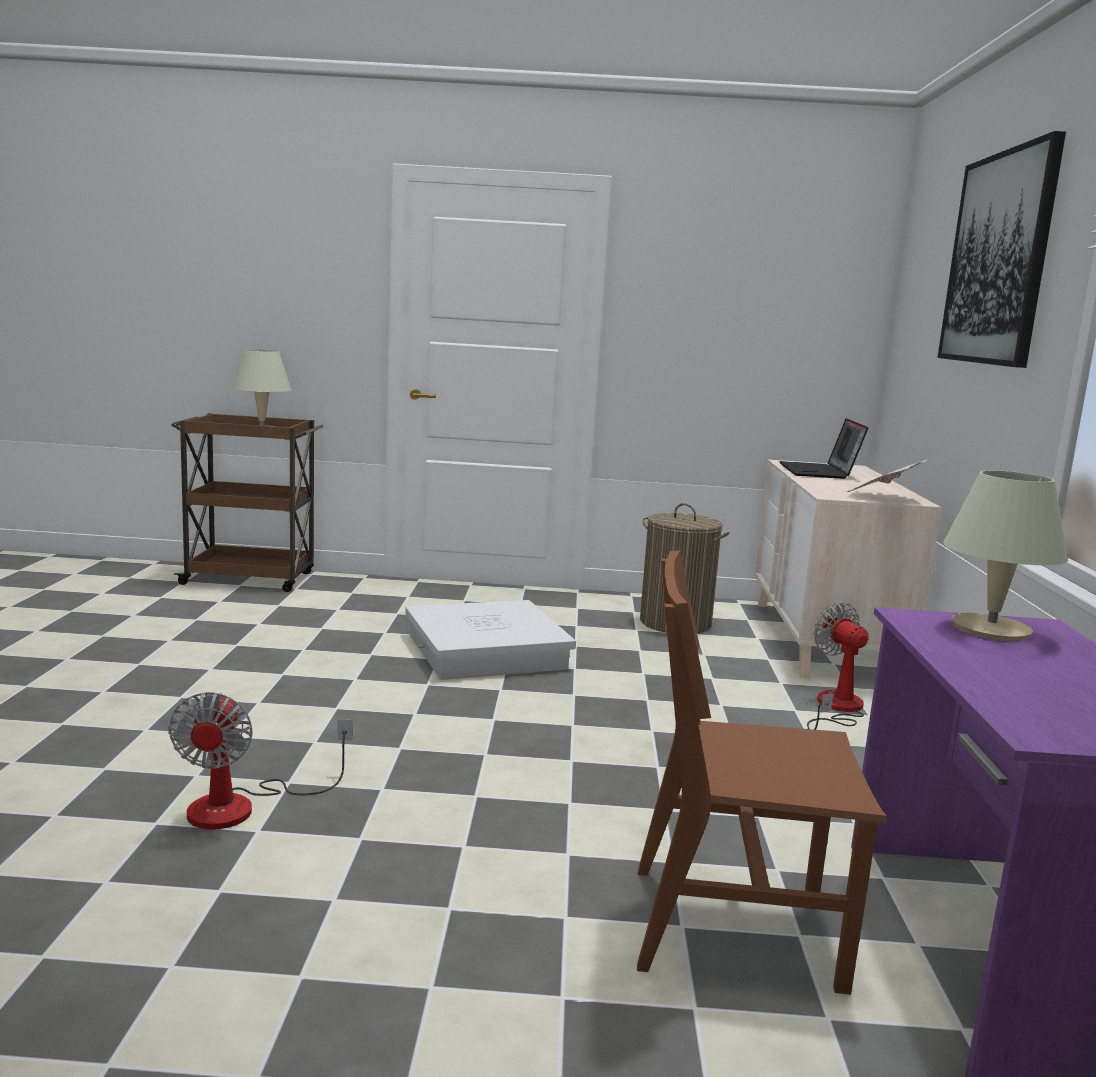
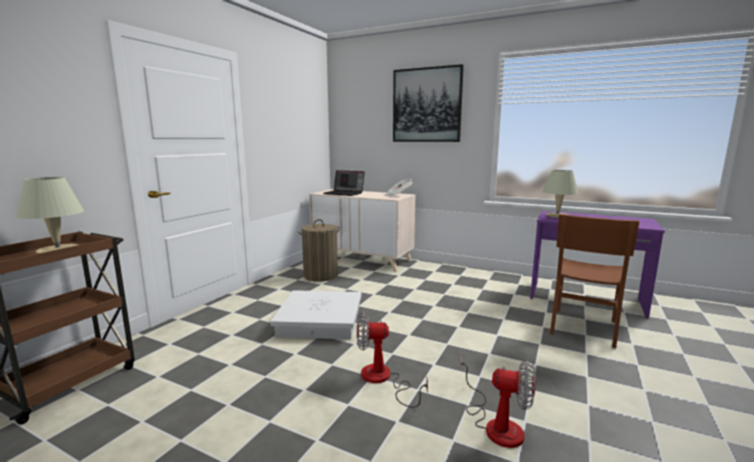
camera: 65 degrees left, 0 degrees up
(836, 708) = (426, 274): fan -> fan (383, 379)

